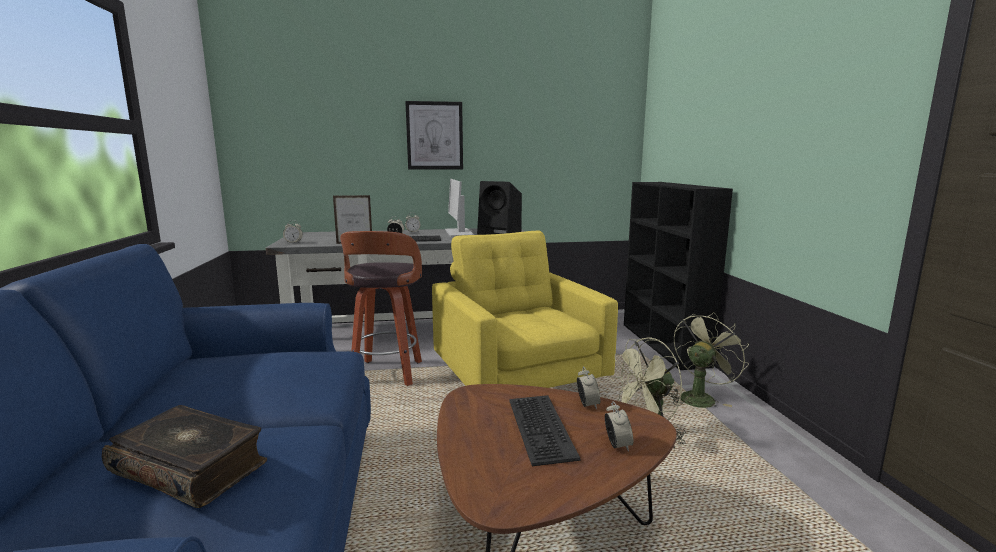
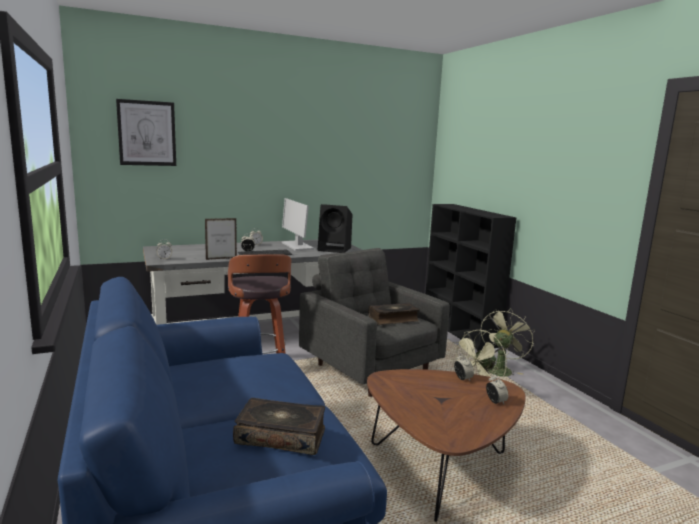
camera: 15 degrees left, 0 degrees up
(434, 136) = (272, 161): picture -> picture (147, 133)
(519, 384) = (370, 369): yellow armchair -> grey armchair
(539, 428) = (443, 396): keyboard -> none
(540, 320) = (393, 319): none -> book

